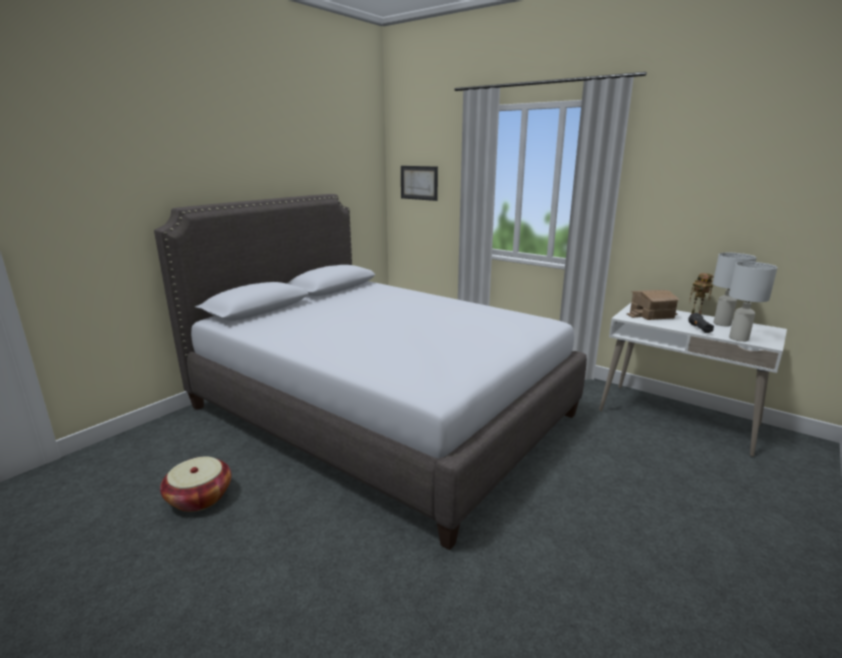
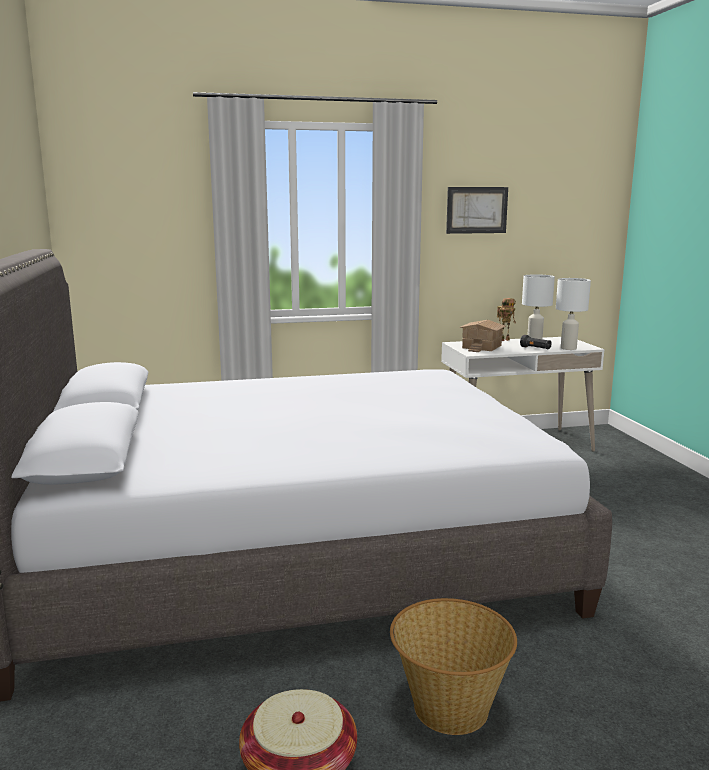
camera: 50 degrees left, 5 degrees down
(282, 525) = (449, 708): none -> basket
(419, 182) = (124, 228): picture -> picture (476, 210)

